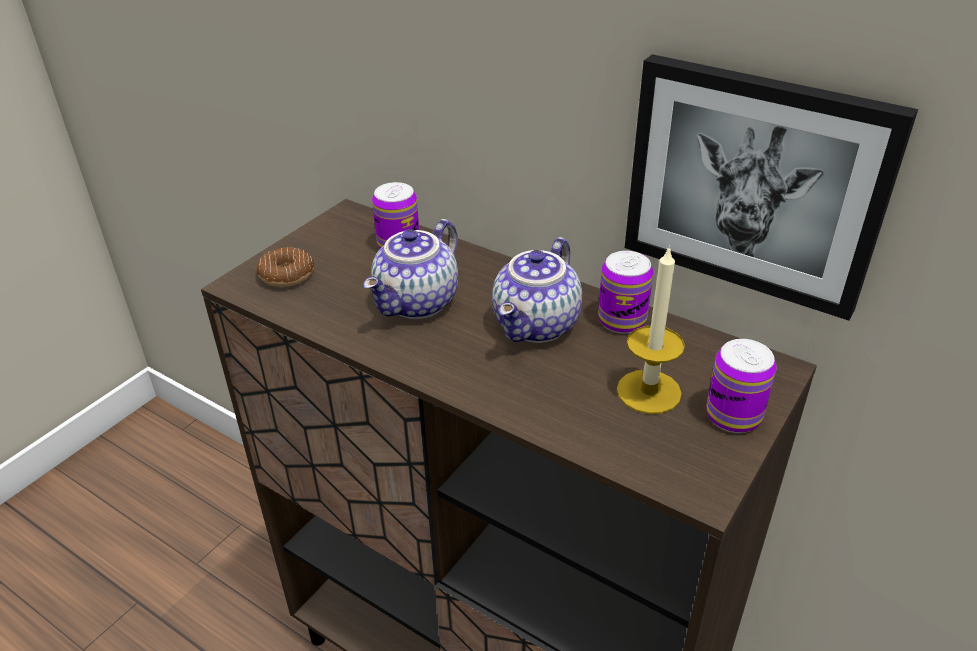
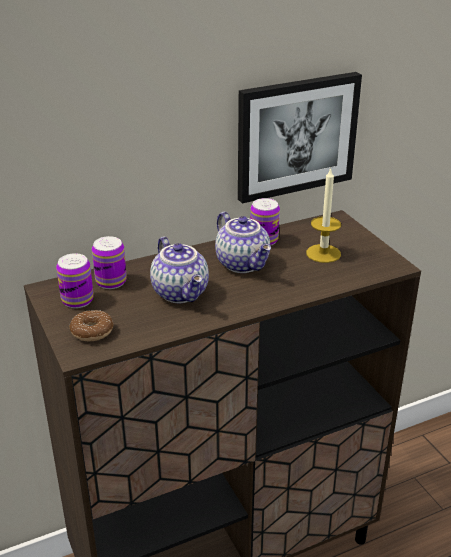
camera: 60 degrees left, 5 degrees down
(733, 416) = (357, 240): can -> can (77, 300)

